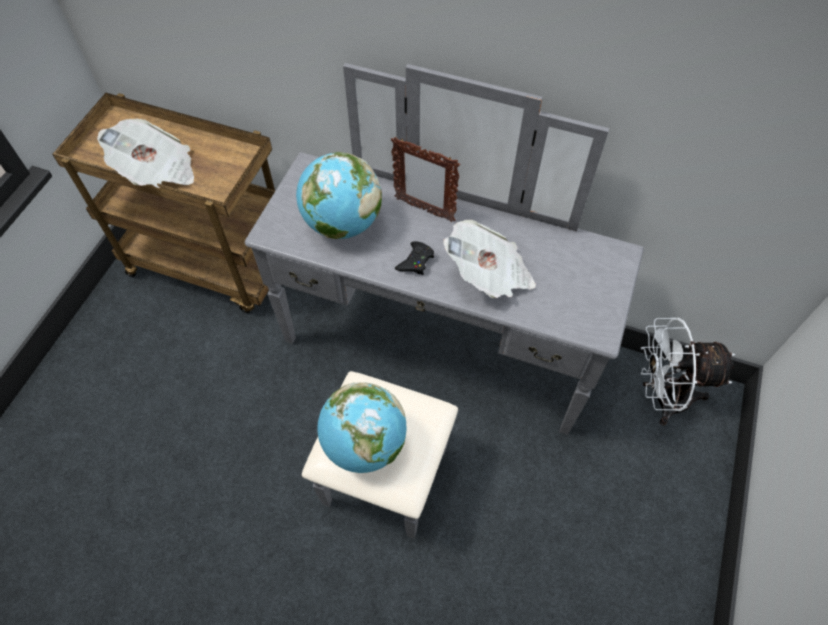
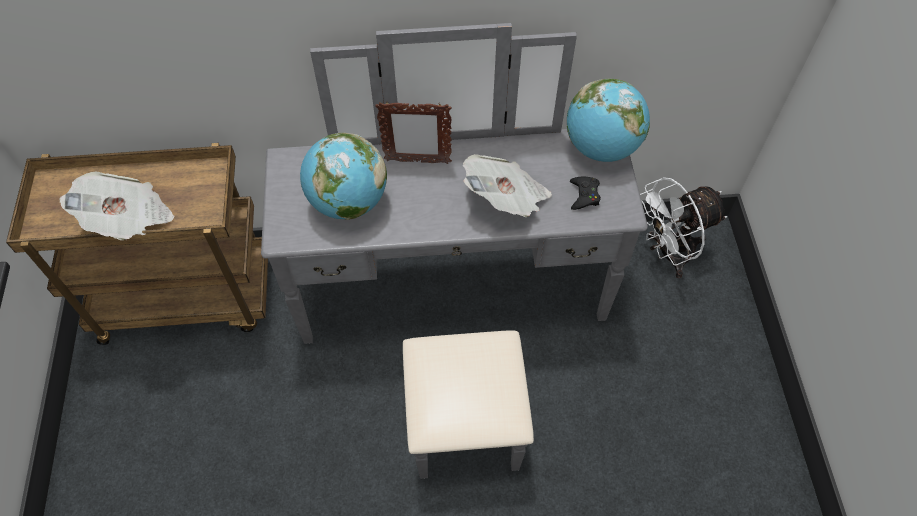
camera: 25 degrees left, 0 degrees up
(364, 444) = (456, 398): globe -> globe (601, 148)
(416, 261) = (435, 211): black game controller -> black game controller (584, 195)

